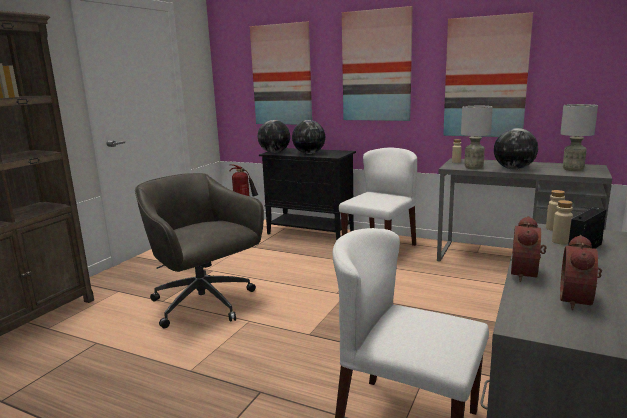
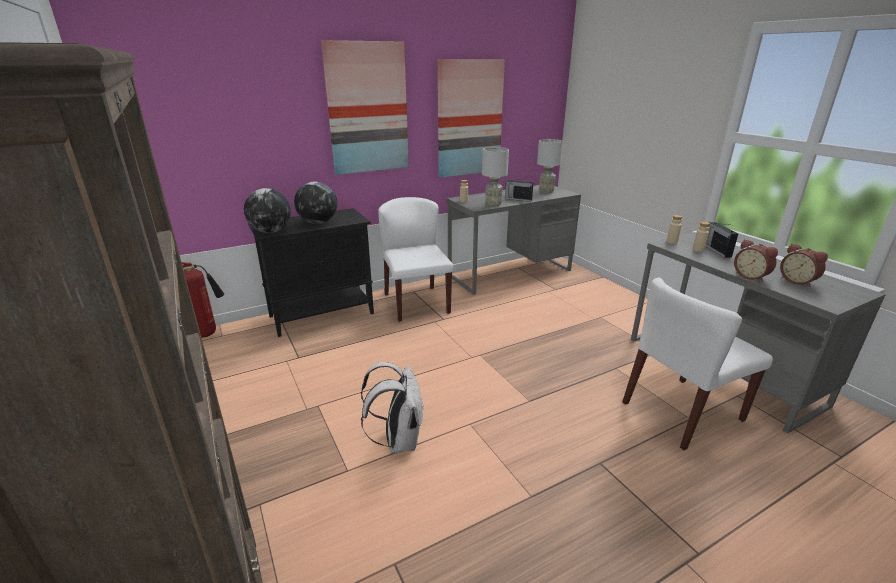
camera: 55 degrees left, 10 degrees up
(205, 304) = (398, 440): grey office chair -> white backpack
(282, 75) = (236, 123): picture -> none
(514, 169) = (518, 199): globe -> radio

